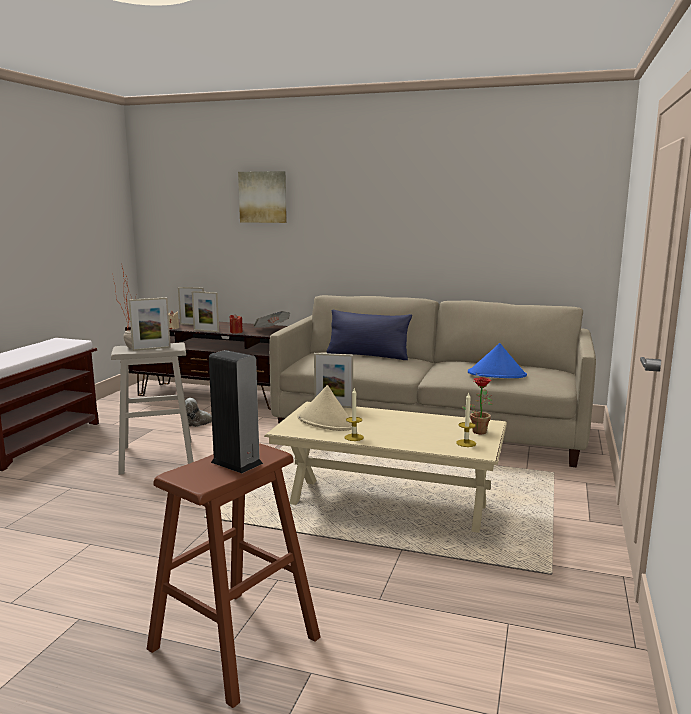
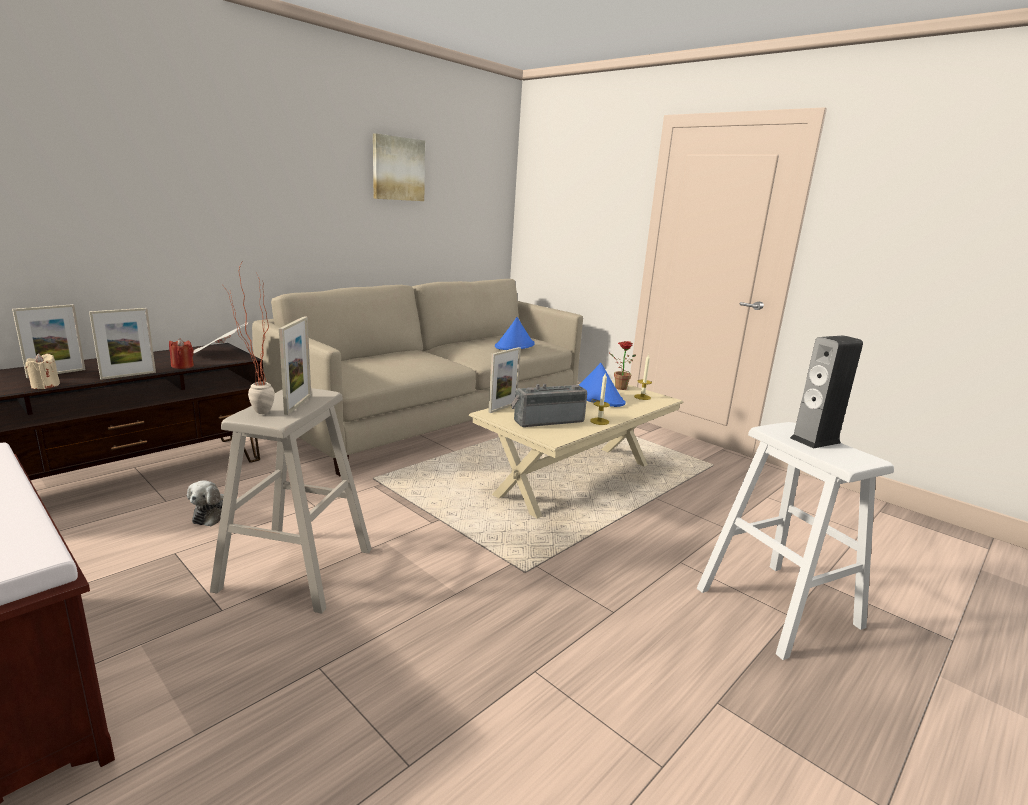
camera: 65 degrees left, 5 degrees up
(234, 644) = (778, 608): brown stool -> white stool
(263, 197) = (144, 147): picture -> picture (398, 169)
(326, 422) = (547, 420): beige hat -> radio
(368, 355) = (378, 357): blue pillow -> none
(425, 428) = (597, 397): none -> blue hat

